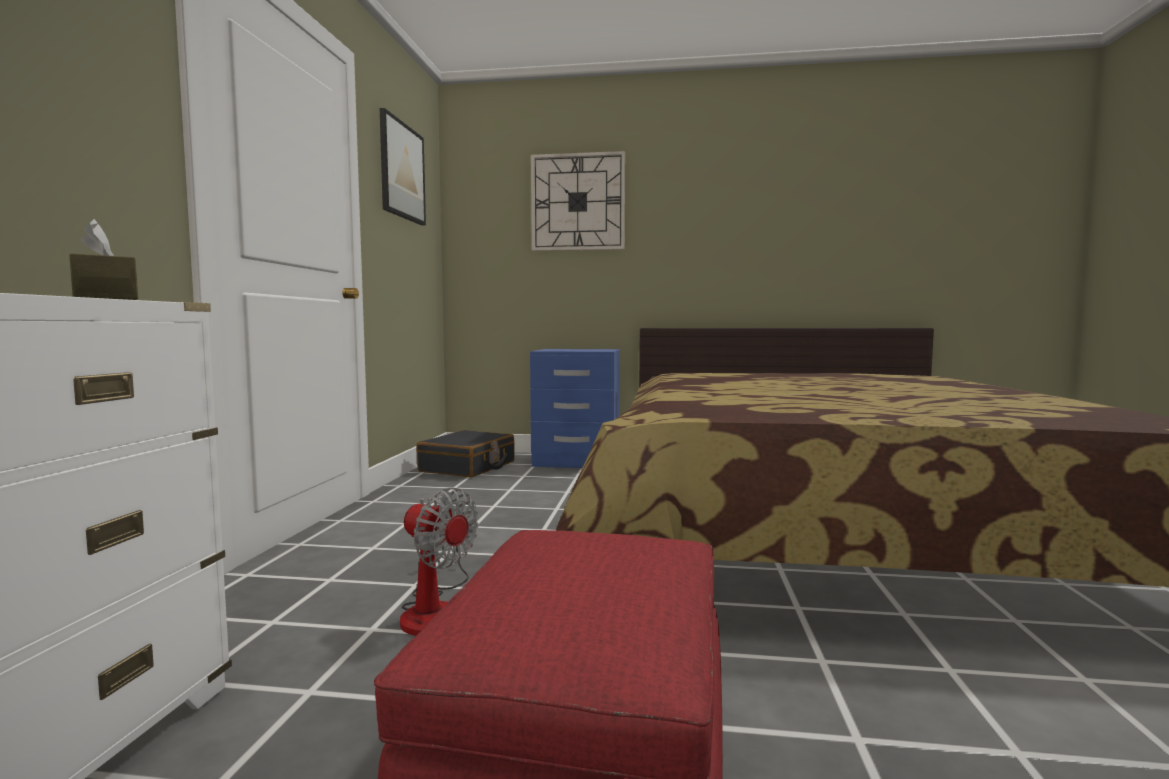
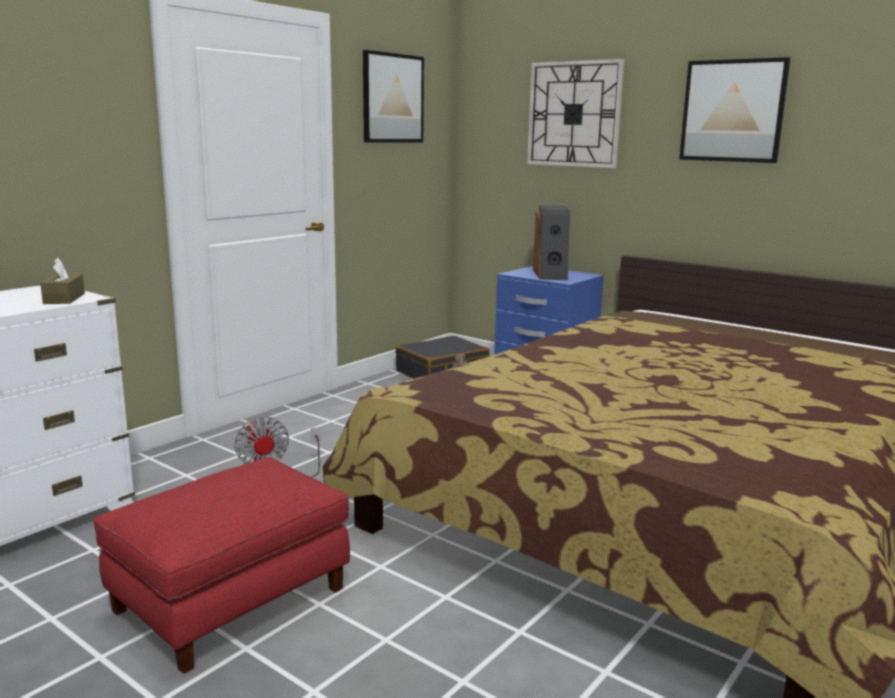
camera: 30 degrees right, 10 degrees up
(579, 350) = (551, 274): none -> speaker
(729, 195) = (732, 111): none -> picture

